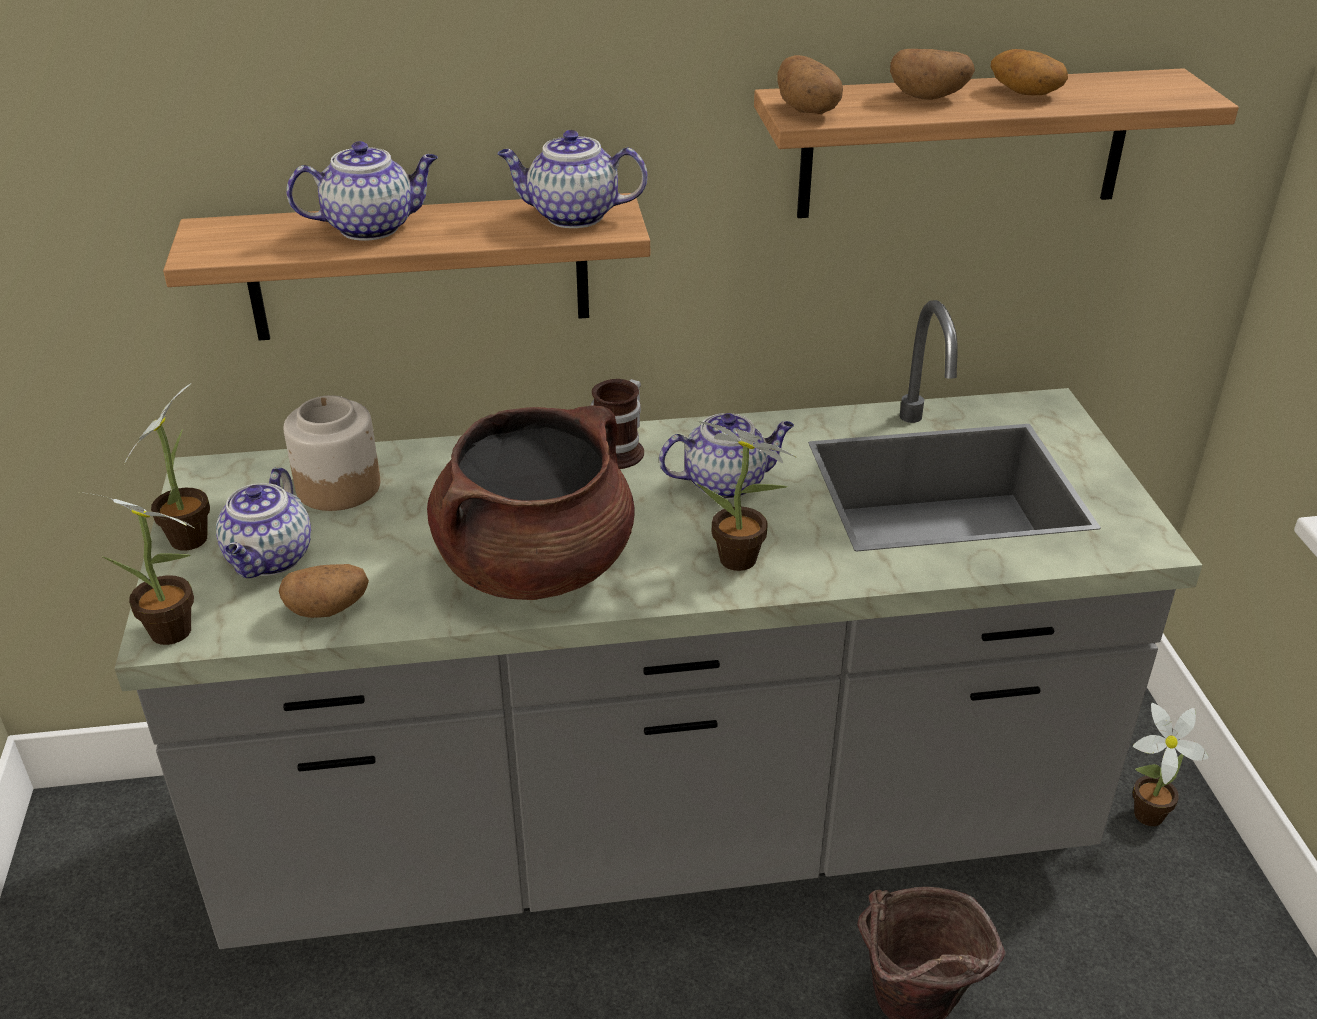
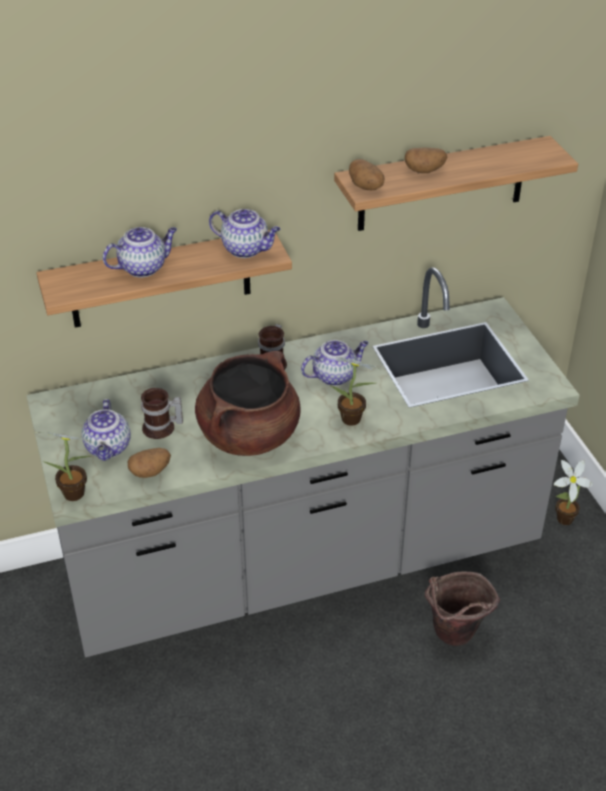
camera: 10 degrees left, 5 degrees up
(193, 535) = (61, 439): potted plant -> none
(338, 486) = (127, 401): jar -> none
(380, 537) = (162, 429): none -> mug
(572, 216) = (246, 249): teapot -> teapot turned 150 degrees counterclockwise
(1024, 92) = (472, 163): potato -> none

